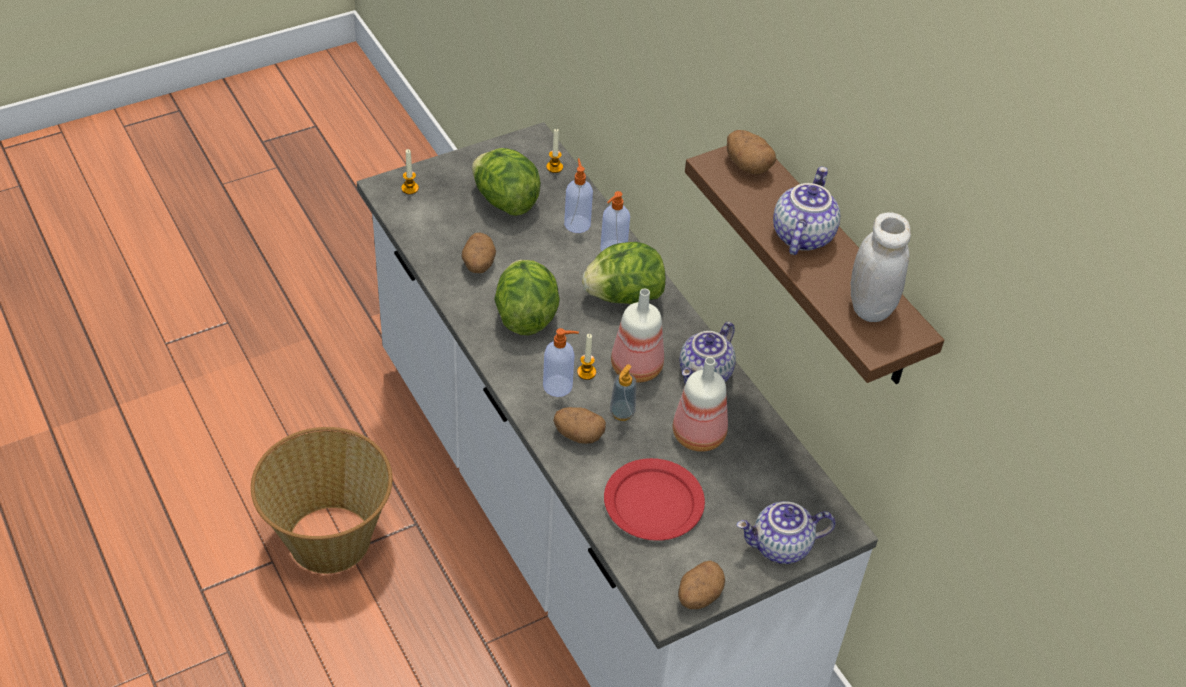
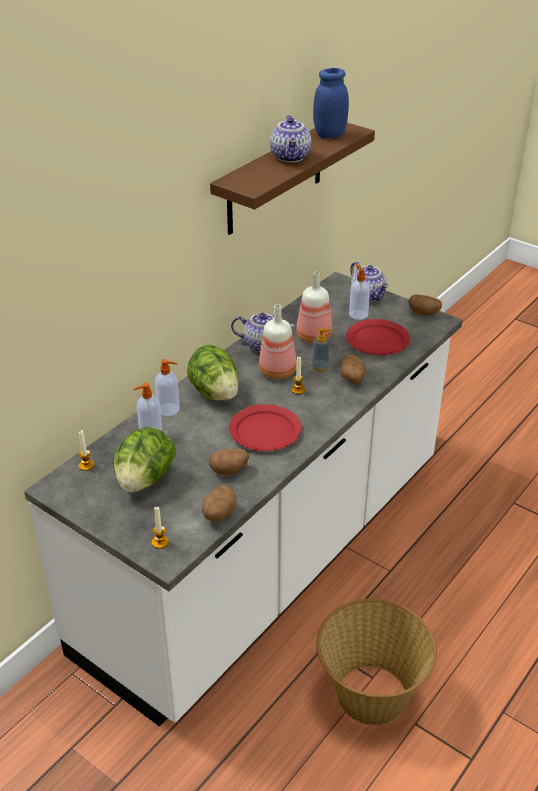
camera: 110 degrees left, 10 degrees down
(525, 315) = (265, 431): lettuce -> red plate
(559, 386) = (319, 397): soap dispenser -> soap dispenser (358, 314)
(747, 165) = (243, 179): potato -> potato (218, 514)
(801, 235) = (291, 157): teapot -> teapot turned 90 degrees counterclockwise
(870, 307) = (330, 135): white jar -> blue jar

